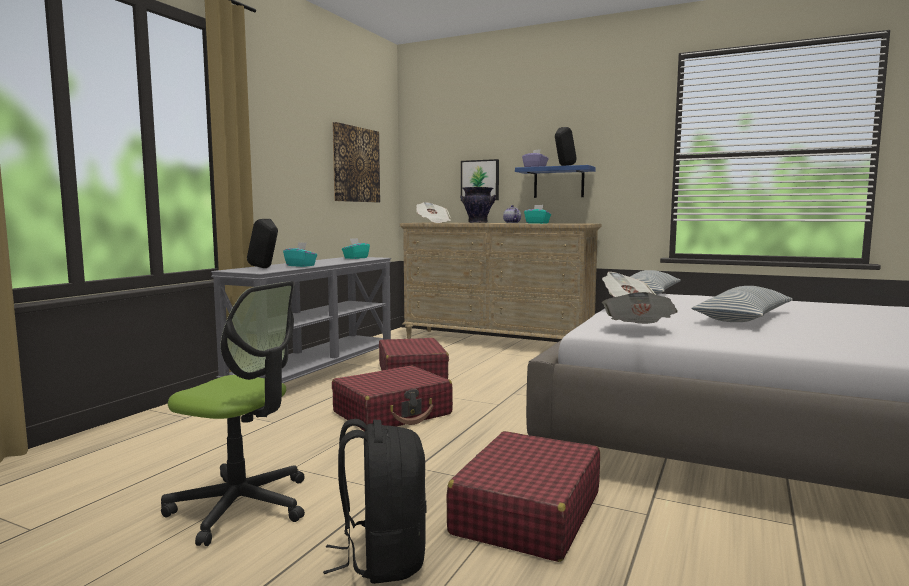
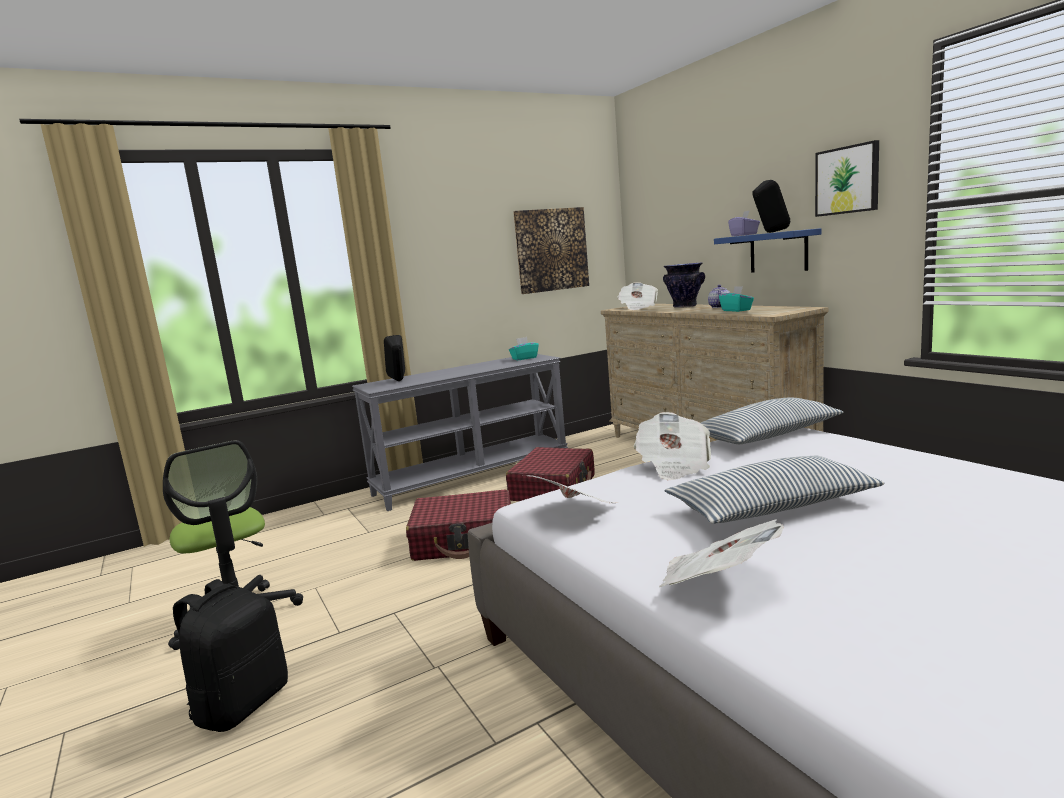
camera: 35 degrees right, 5 degrees up
(300, 265) = (436, 376): turquoise tissue box -> none
(480, 180) = (696, 252): picture -> picture (847, 180)
(526, 513) = (397, 698): red suitcase -> none
(809, 342) = (717, 583): none -> newspaper

